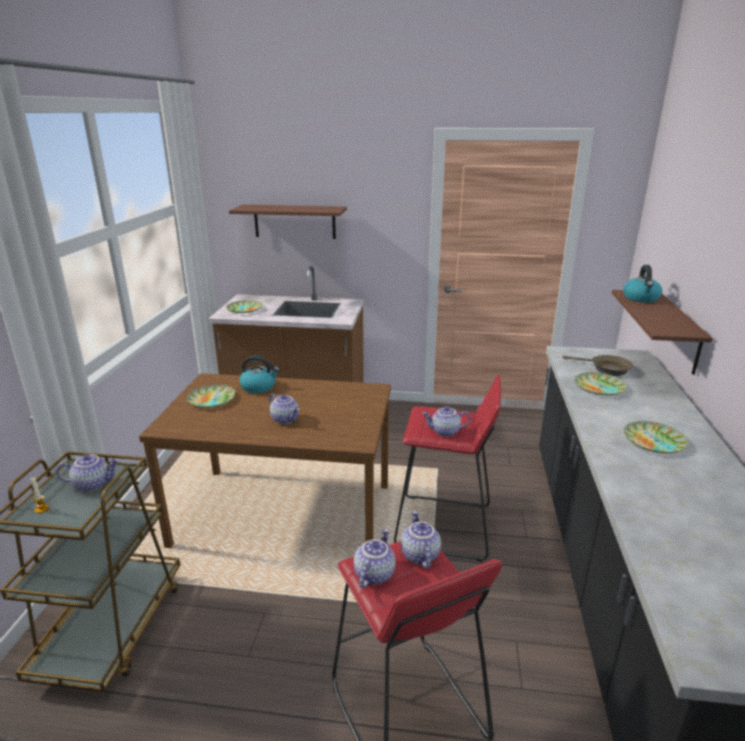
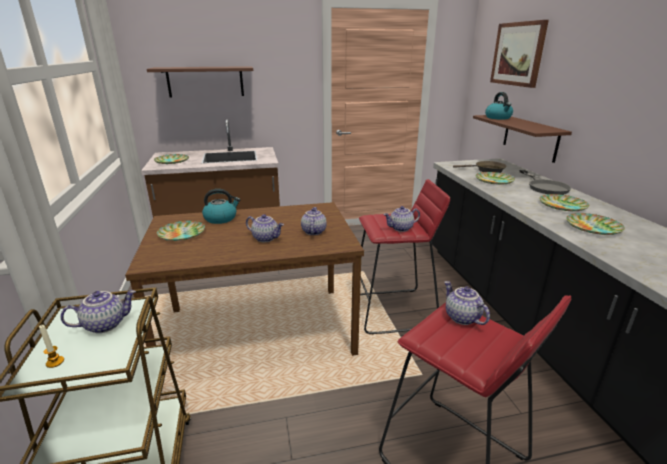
camera: 20 degrees left, 0 degrees up
(373, 574) = (439, 341): teapot -> teapot (313, 231)
(660, 480) = (593, 227): none -> plate
(662, 407) = (544, 186): none -> grey frying pan
(680, 214) = (518, 54): none -> picture

